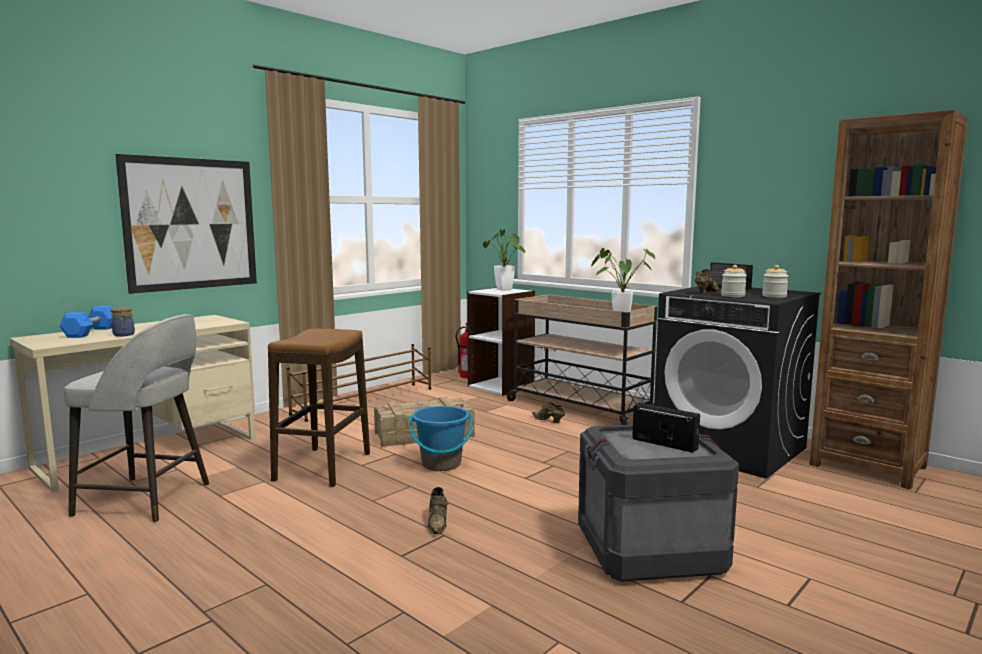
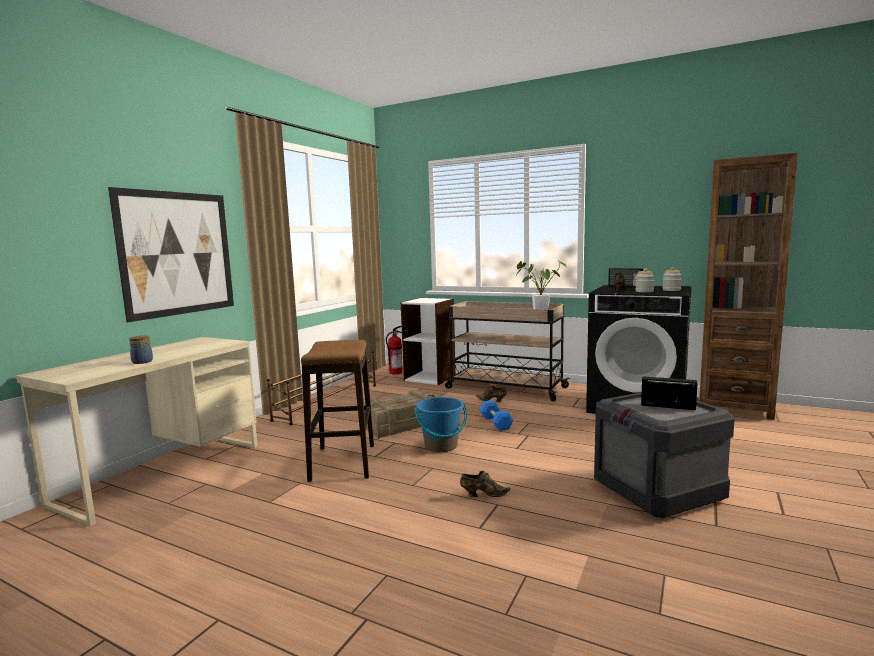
camera: 15 degrees left, 0 degrees up
(91, 332) = (102, 362): blue dumbbell -> blue dumbbell (495, 423)
(146, 499) = (199, 517): grey stool -> none
(438, 522) = (483, 495): brown shoe -> brown shoe turned 75 degrees counterclockwise
(505, 290) = (430, 299): potted plant -> none

